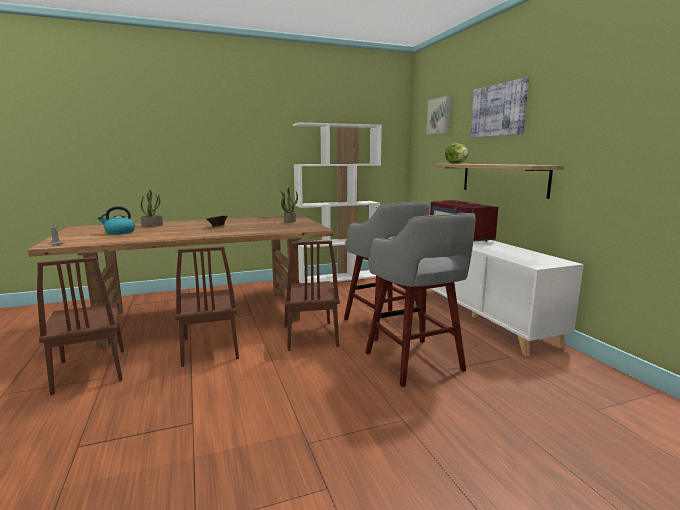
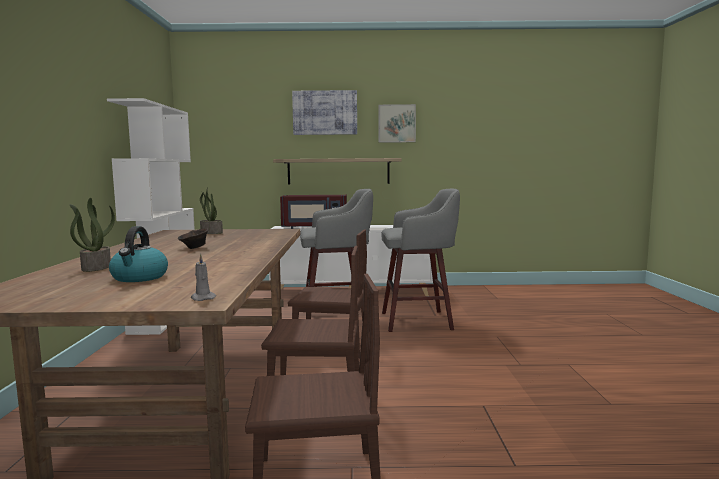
camera: 70 degrees left, 5 degrees down
(439, 116) = (235, 109): picture -> picture (396, 123)
(456, 163) = (294, 158): lettuce -> none

